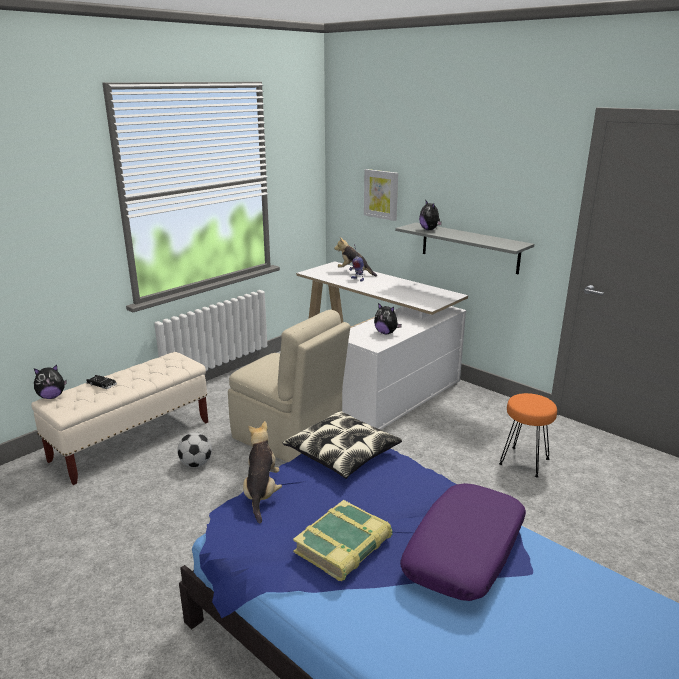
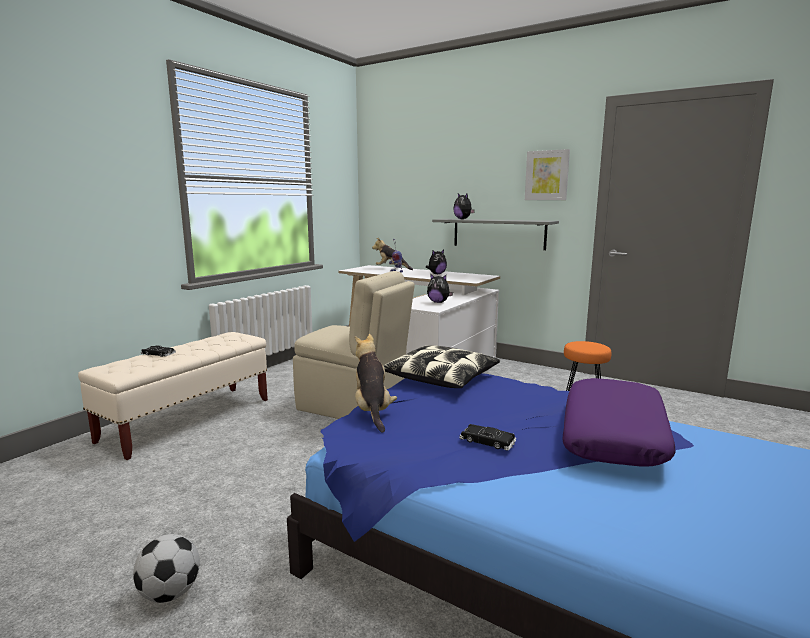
camera: 10 degrees left, 10 degrees down
(52, 396) = (103, 365): plush toy -> plush toy (436, 274)
(196, 464) = (264, 432): football -> football (171, 593)
(344, 546) = (487, 441): book -> black toy car
(381, 194) = (413, 198): picture -> picture (547, 175)

